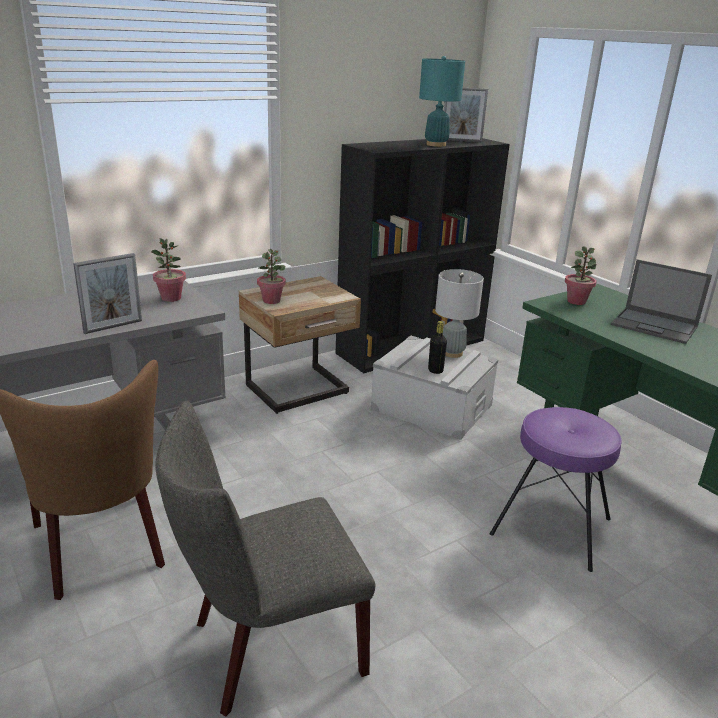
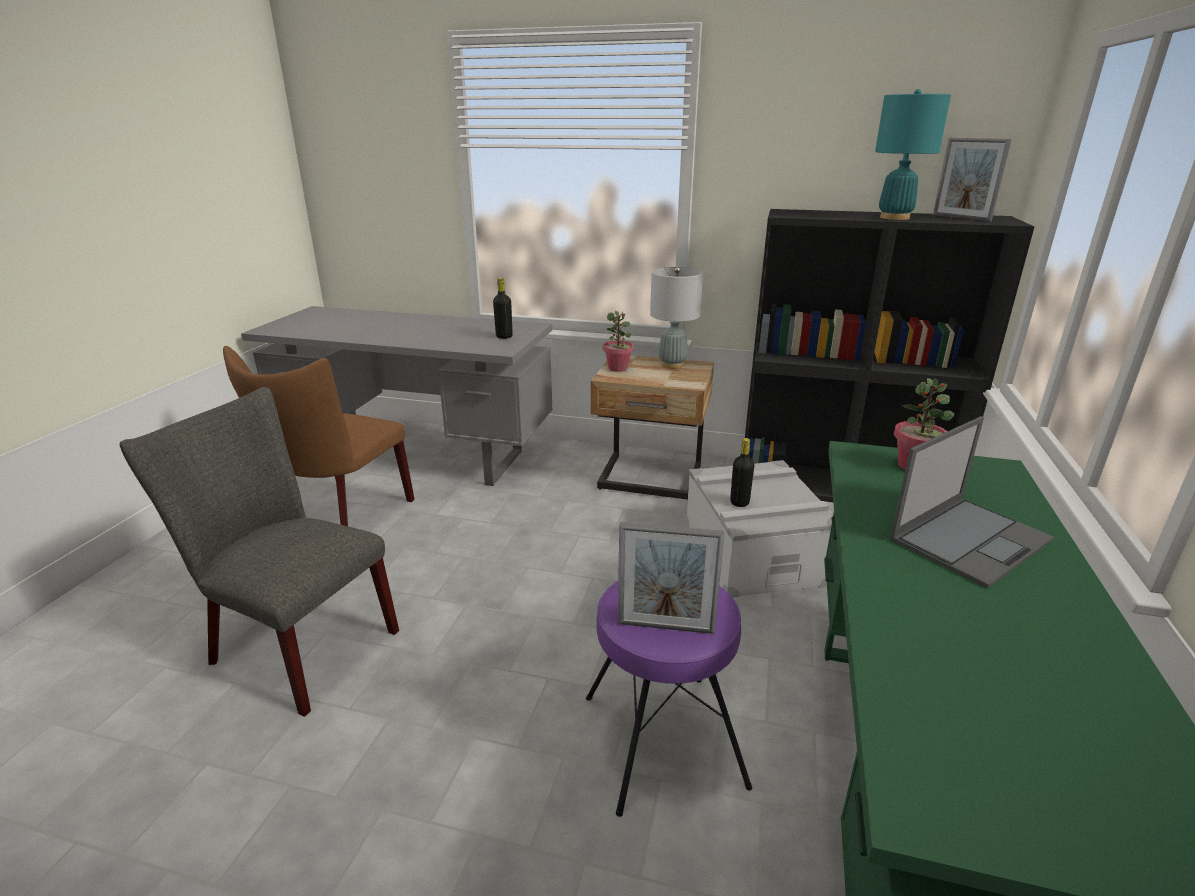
camera: 50 degrees right, 0 degrees up
(113, 327) = (422, 343): picture frame -> picture frame (665, 627)
(171, 298) = (504, 336): potted plant -> black bottle
(452, 353) = (796, 494): grey table lamp -> grey table lamp (672, 365)
(655, 326) = (970, 539): laptop -> laptop turned 120 degrees counterclockwise

